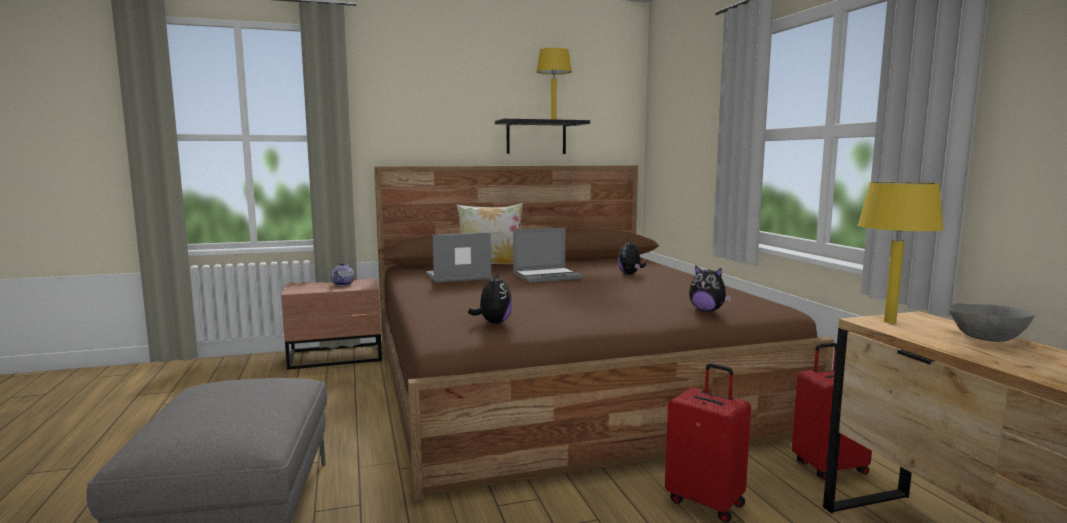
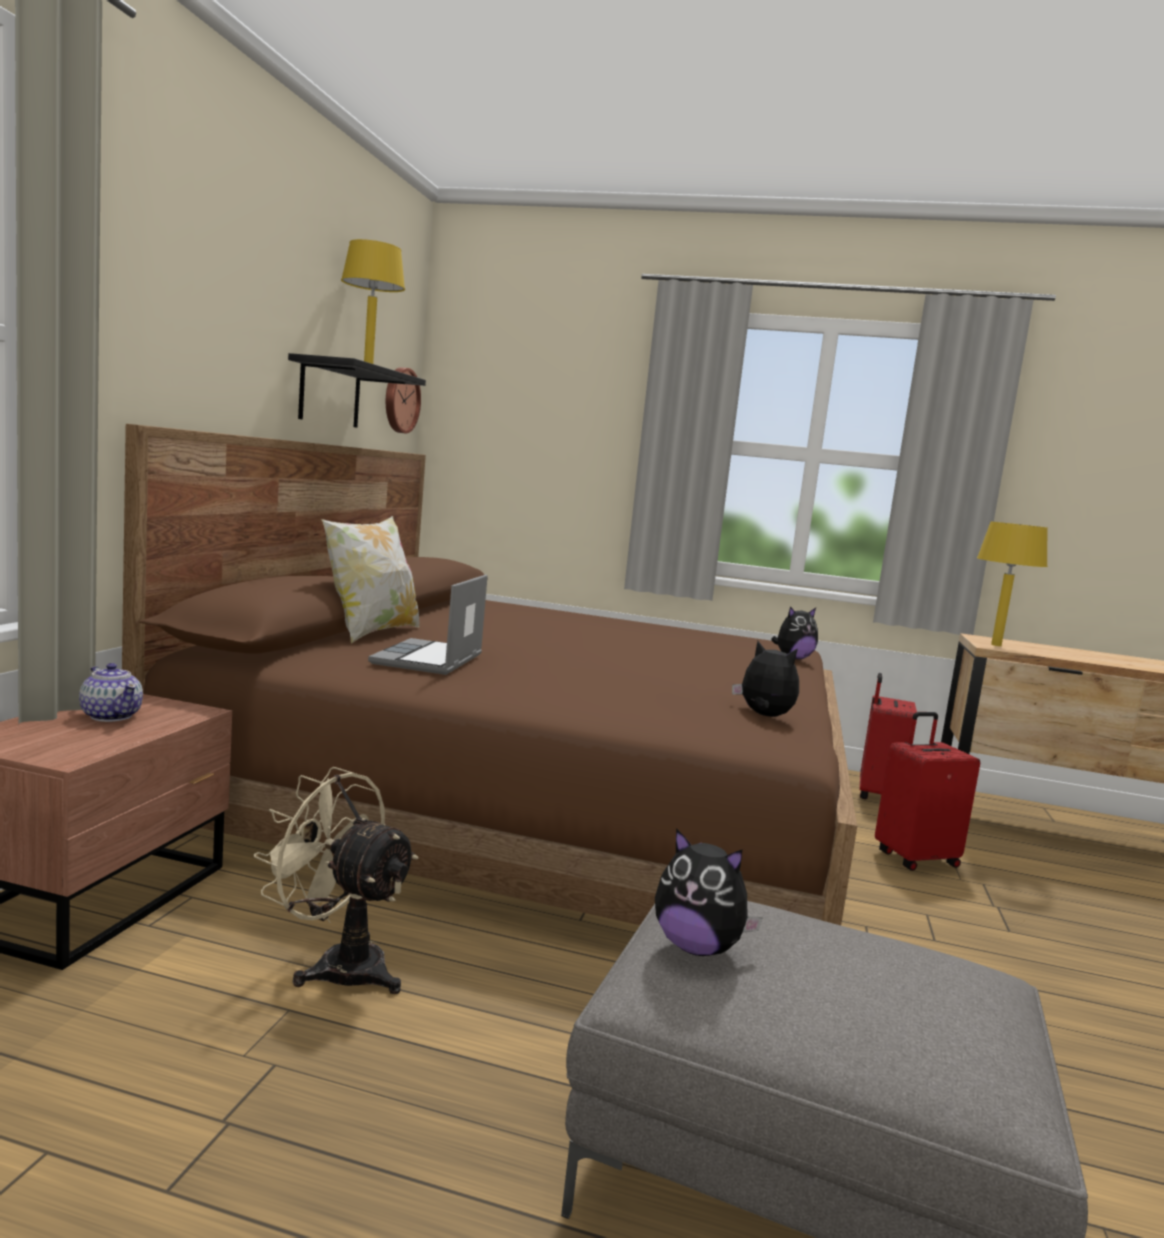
camera: 60 degrees left, 0 degrees up
(330, 397) = (338, 965): none -> beige fan
(547, 276) = (527, 640): laptop -> none
(616, 133) = (400, 400): none -> wall clock
(630, 274) = (567, 623): plush toy -> plush toy (697, 947)
(987, 337) = (1052, 648): grey bowl -> none

